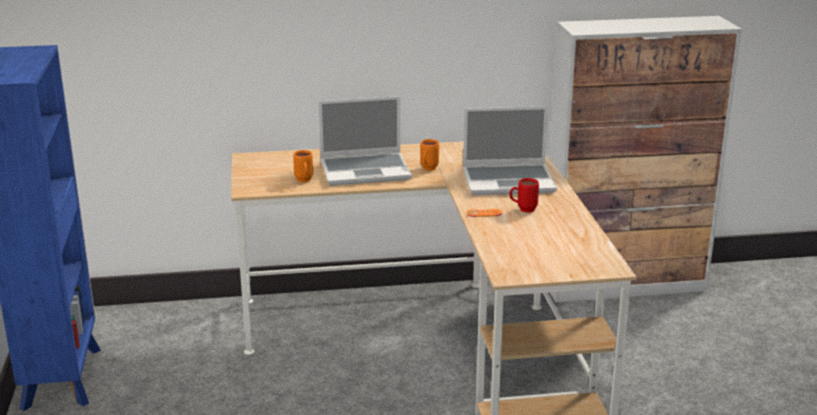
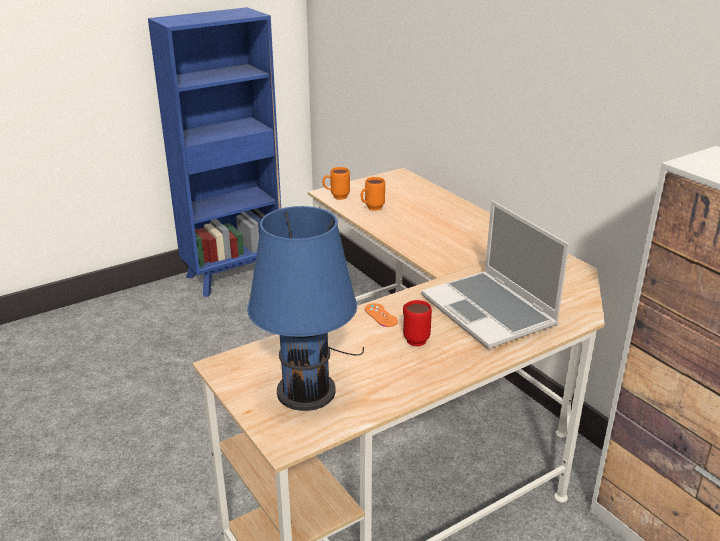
camera: 65 degrees right, 5 degrees up
(366, 170) = (428, 228): laptop -> none
(428, 169) = (468, 257): orange mug -> orange mug (336, 197)
(556, 252) = (307, 387): none -> blue table lamp

